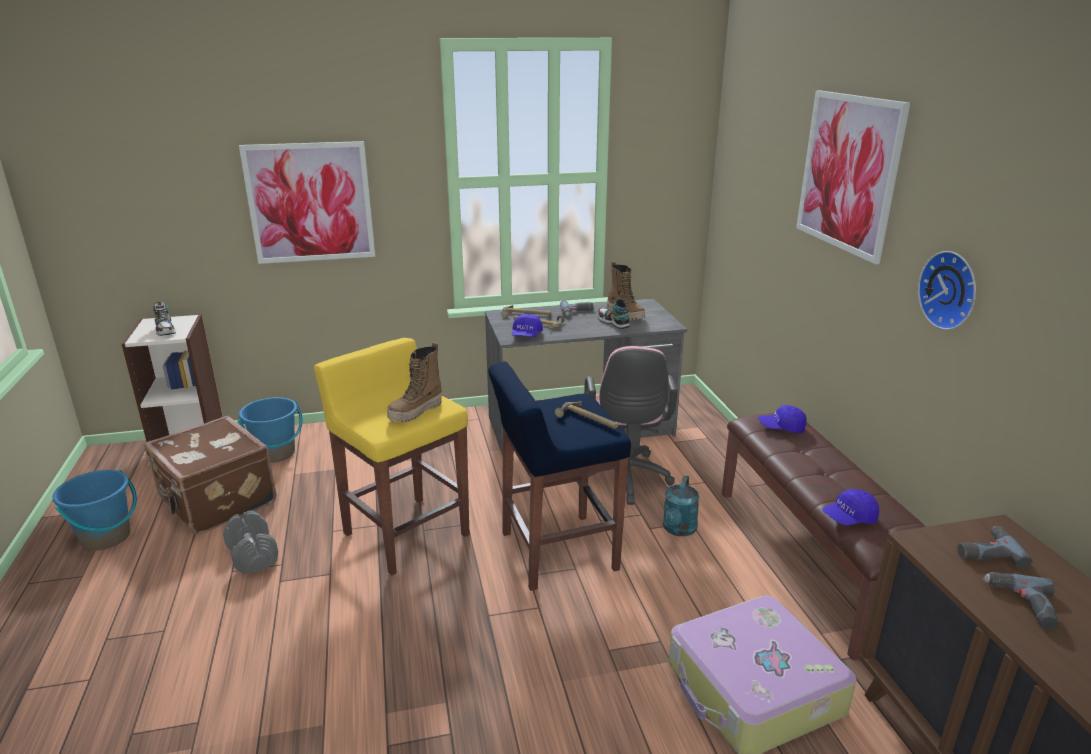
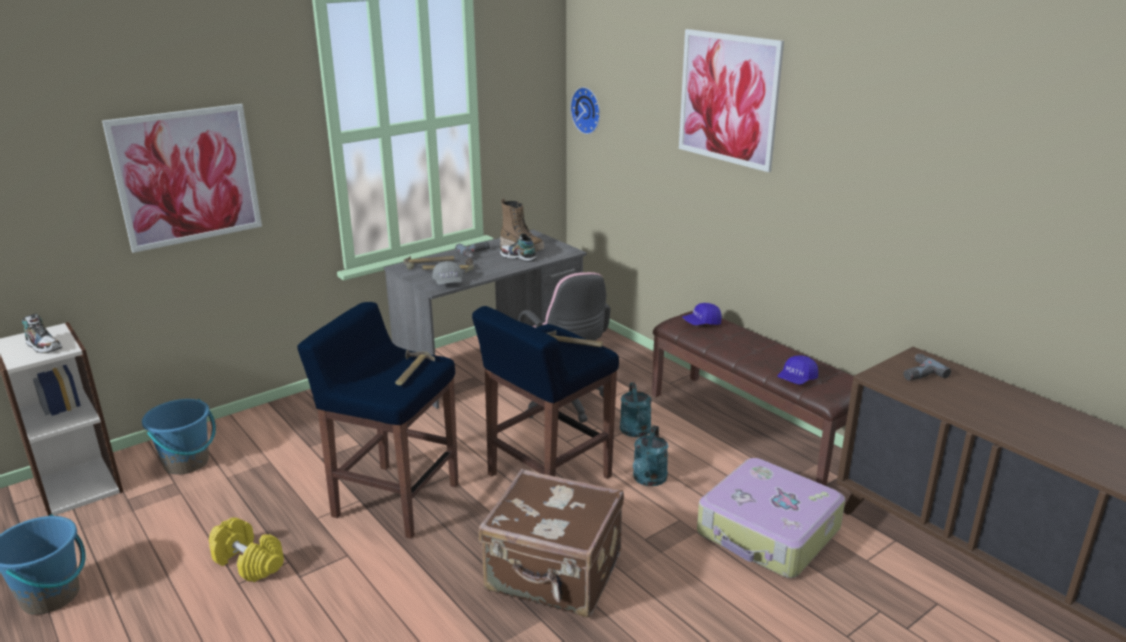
camera: 25 degrees left, 0 degrees up
(216, 502) = (158, 526): brown suitcase -> brown suitcase (554, 575)
(252, 554) = (247, 562): grey dumbbell -> yellow dumbbell
(405, 533) = (394, 500): yellow stool -> blue stool
(416, 412) = (410, 371): boot -> hammer
(526, 335) = (448, 283): blue cap -> grey cap
(656, 585) = (648, 480): none -> turquoise watering can
(951, 290) = (842, 185): wall clock -> wall clock (588, 110)
(1022, 605) = (960, 400): power drill -> none

